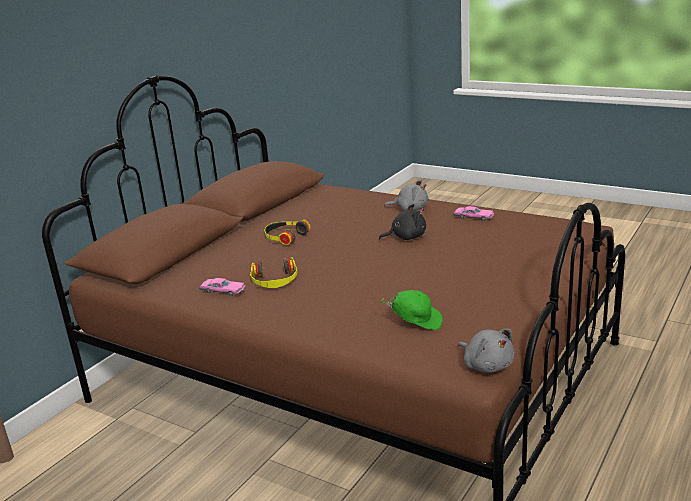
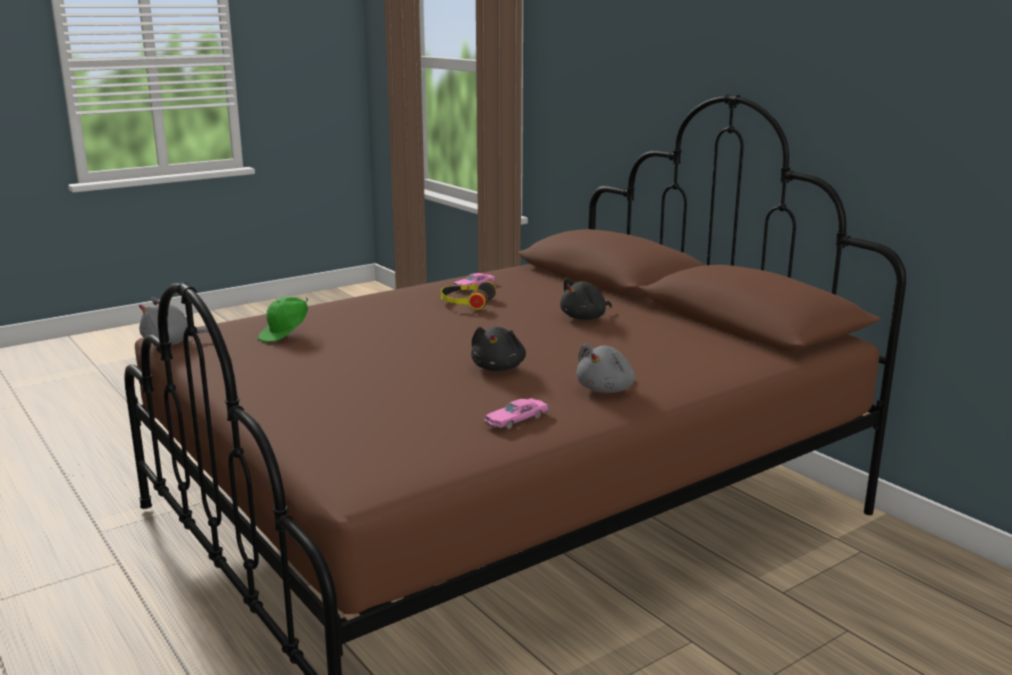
camera: 110 degrees right, 5 degrees down
(285, 237) = (585, 318): headphones -> black plush toy

